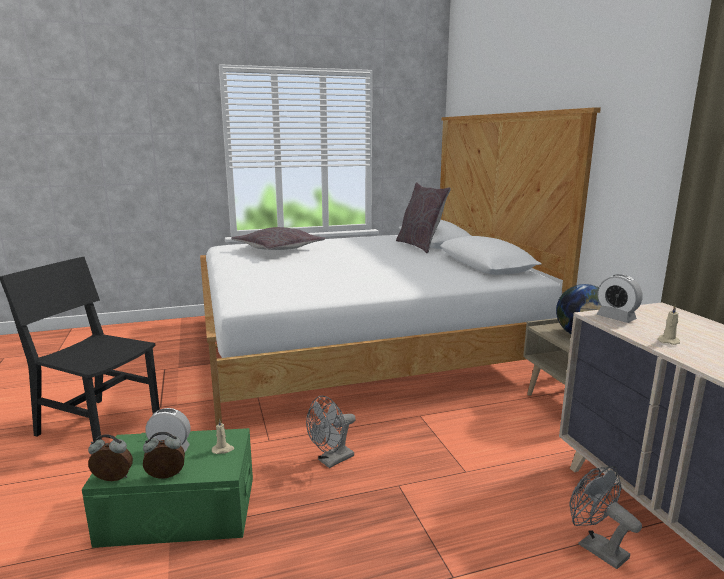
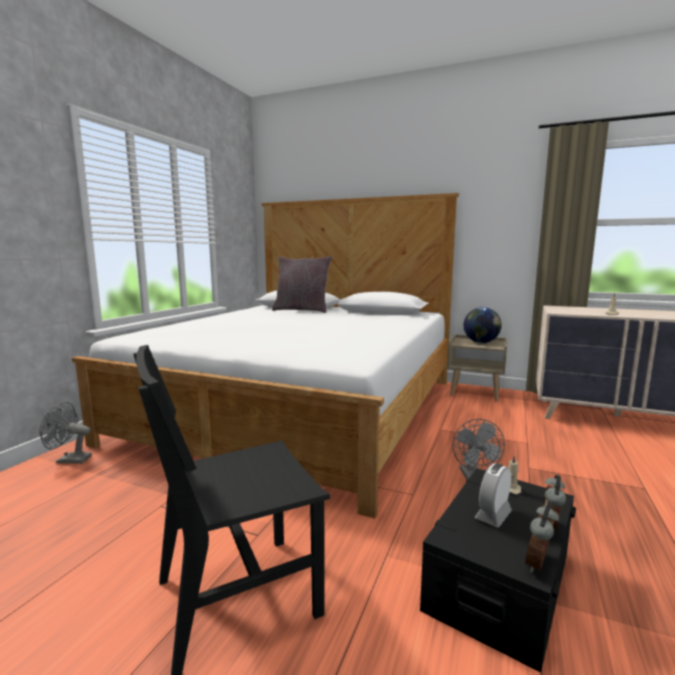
camera: 50 degrees left, 5 degrees down
(179, 510) = (499, 581): green storage box -> black storage box
(278, 249) = (206, 327): grey pillow -> none
(595, 547) = (626, 442): grey fan -> grey fan (69, 460)
(616, 318) = (565, 311): alarm clock -> none

